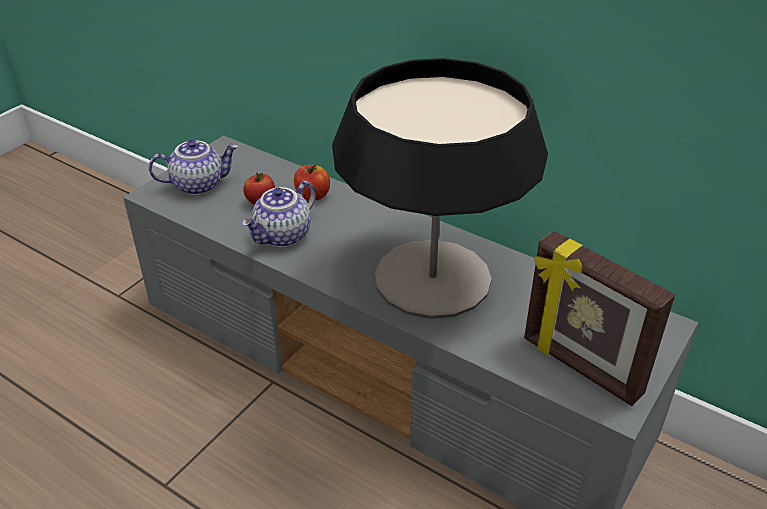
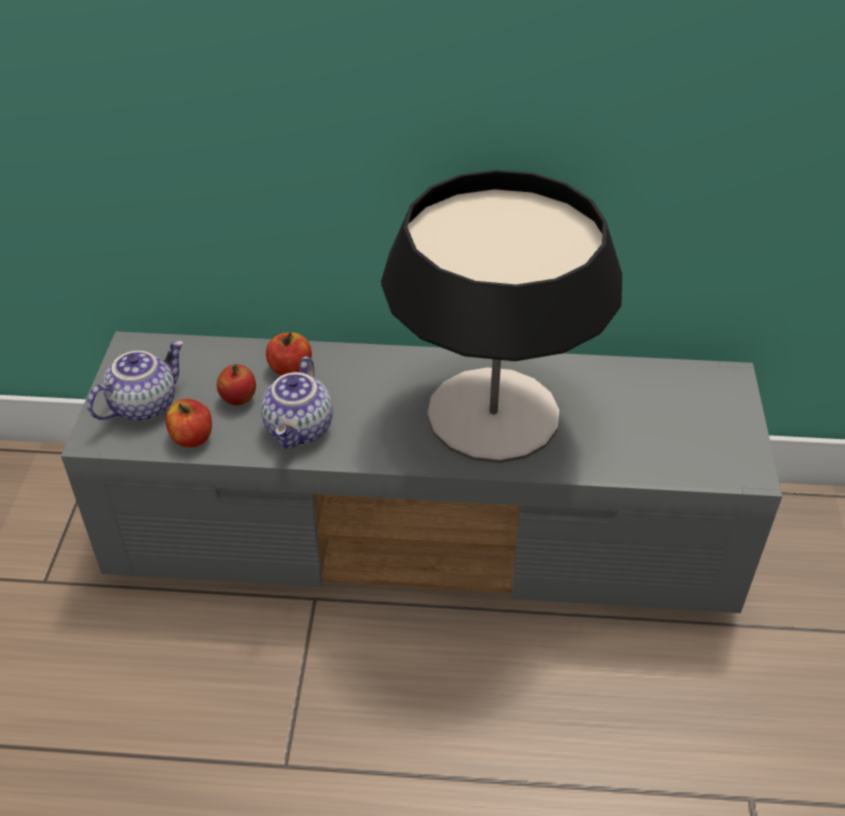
camera: 30 degrees left, 5 degrees up
(209, 215) = (192, 437): none -> apple
(580, 367) = (692, 448): picture frame -> none

